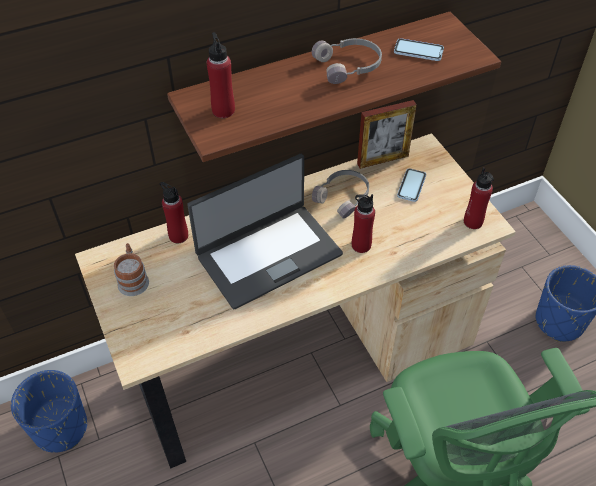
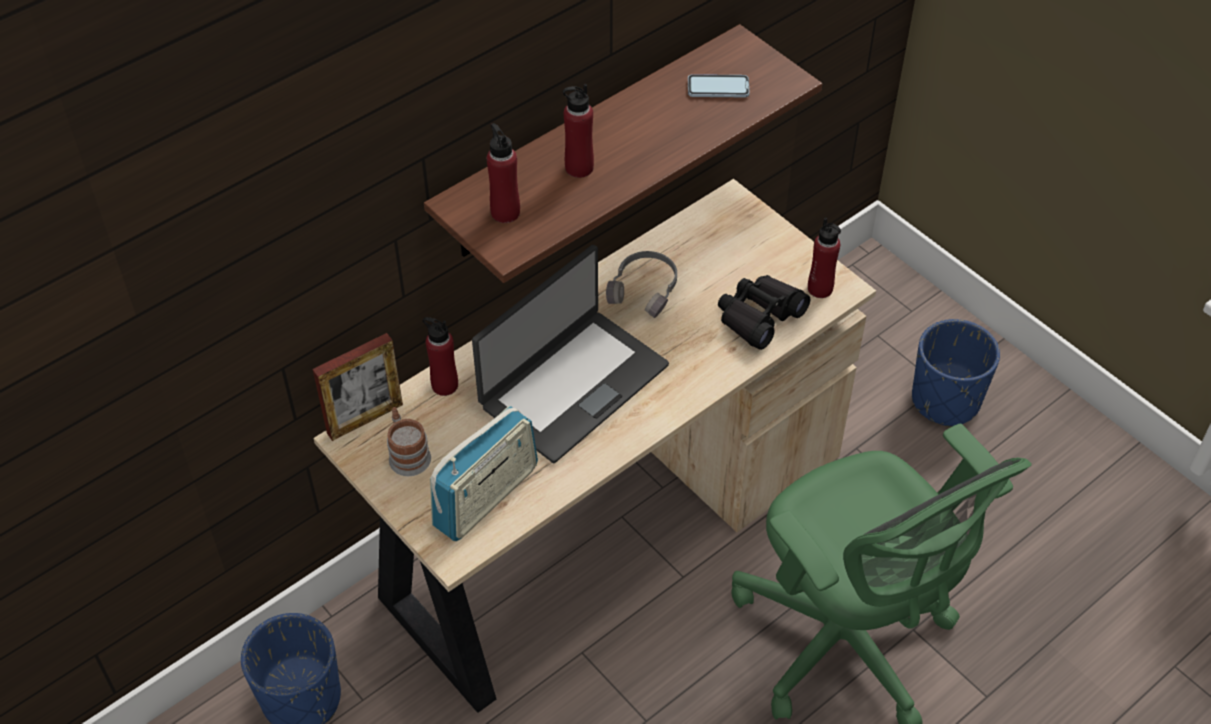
camera: 15 degrees left, 0 degrees up
(176, 324) = (486, 497): none -> radio
(349, 66) = (639, 124): grey headphones -> none
(361, 245) = (688, 348): red bottle -> red bottle (579, 167)
(382, 160) = (680, 228): picture frame -> picture frame (365, 419)
(411, 186) = (728, 256): phone -> none
(421, 233) = (759, 316): none -> black binoculars

